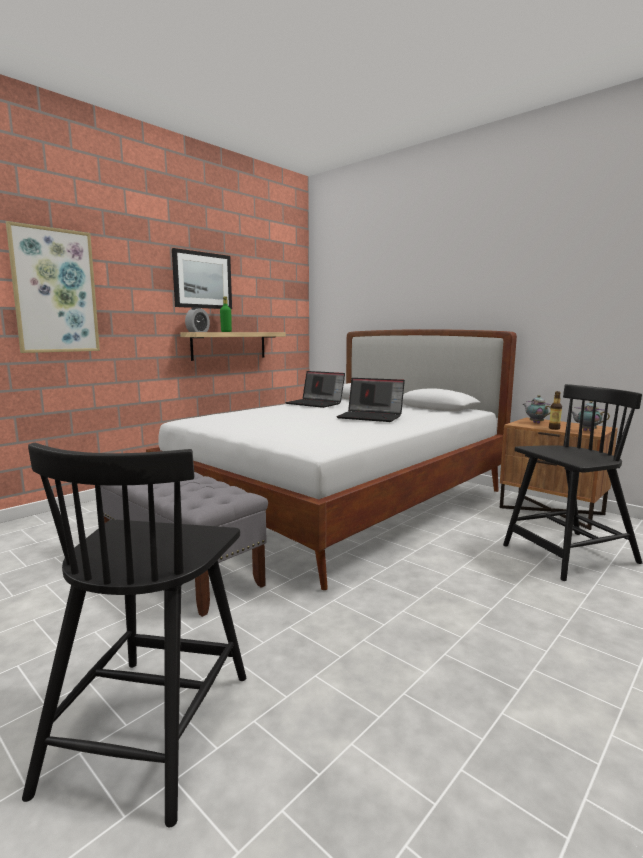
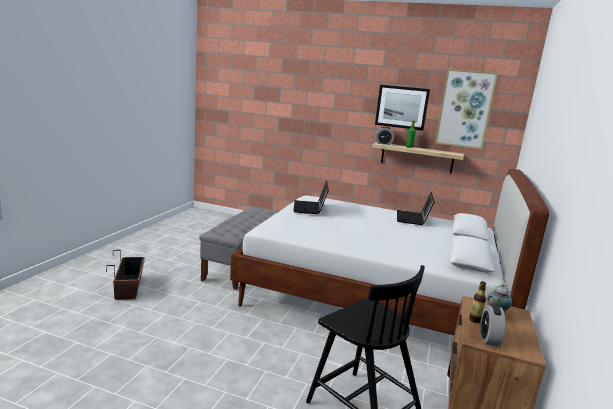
camera: 65 degrees right, 5 degrees up
(55, 291) = (303, 110): picture -> picture (465, 109)
(152, 726) = (129, 287): black chair -> planter
(371, 417) = (377, 236): laptop -> laptop (310, 208)
(586, 430) = (489, 338): teapot -> alarm clock

